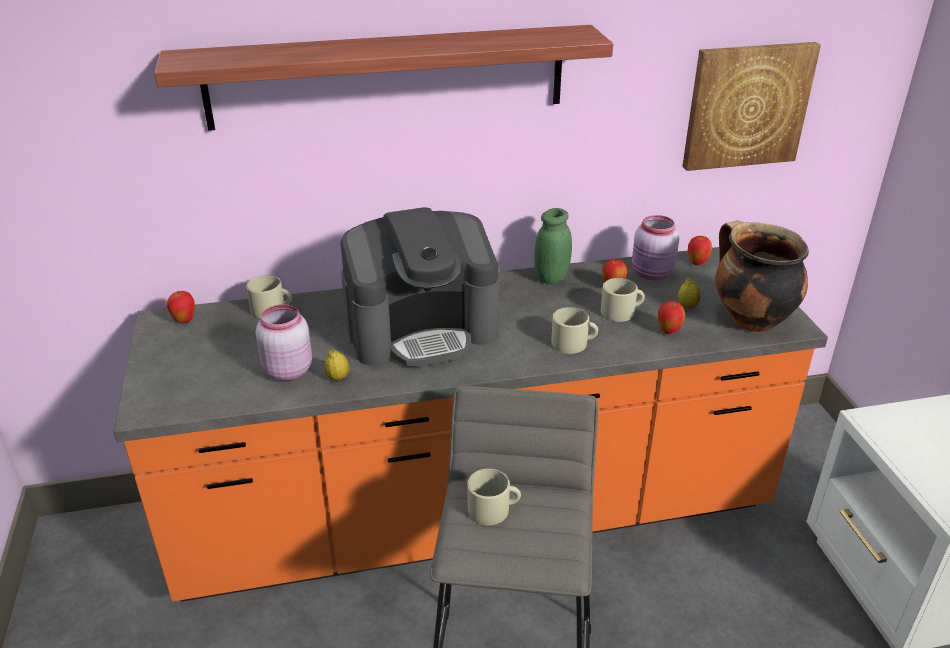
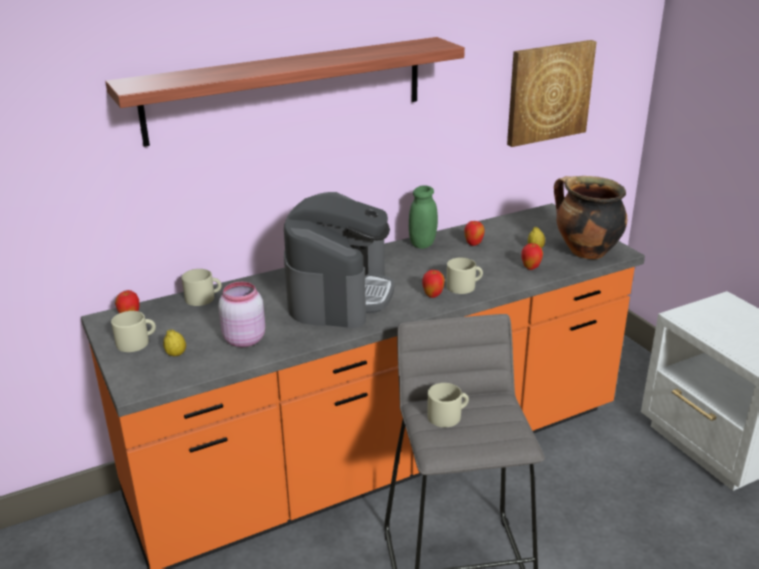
camera: 15 degrees left, 5 degrees down
(338, 377) = (289, 338): lemon -> lemon (176, 354)
(422, 329) = (339, 294): coffee machine -> coffee machine turned 45 degrees counterclockwise
(622, 312) = (489, 260): beige mug -> beige mug (137, 342)
(652, 274) = (498, 231): pink jar -> none
(697, 263) = (528, 219): apple -> apple (433, 295)

